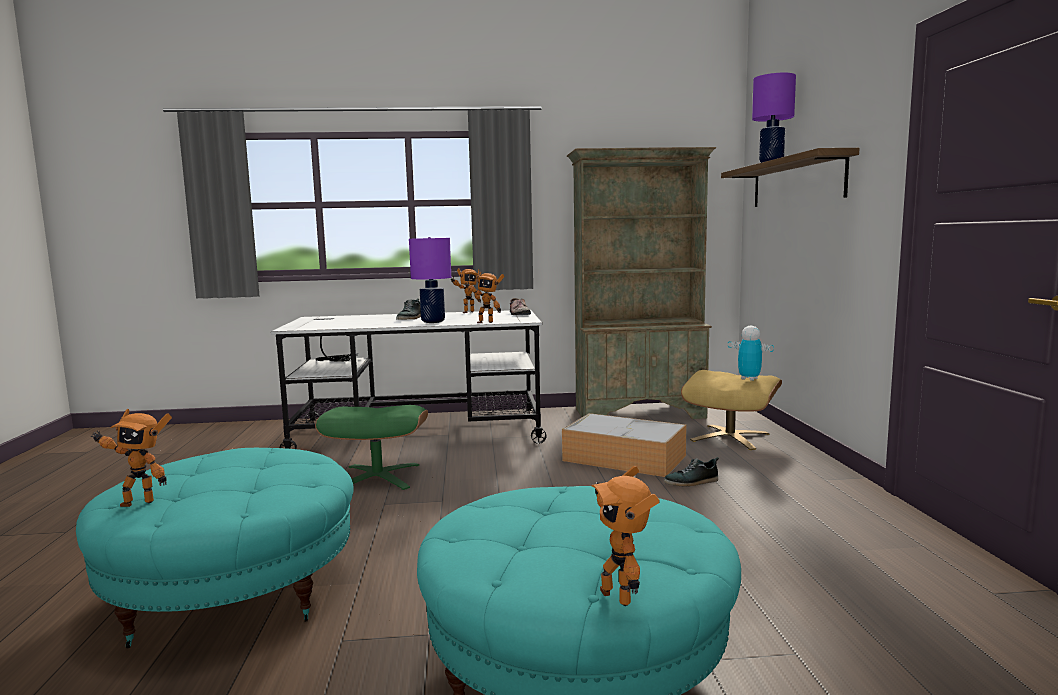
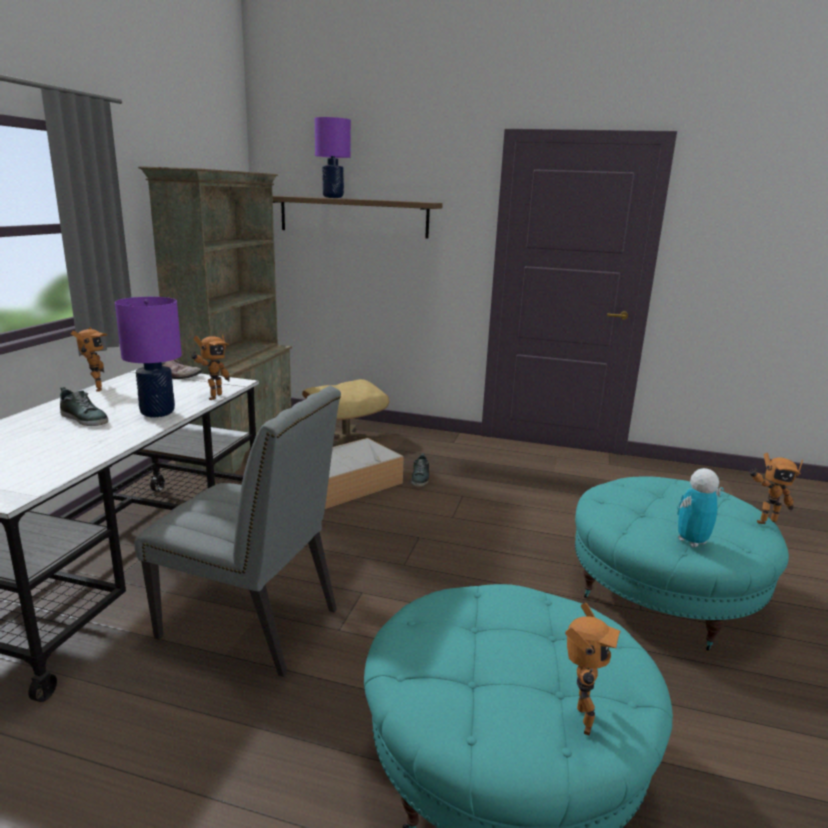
camera: 70 degrees left, 10 degrees up
(377, 477) = (248, 623): green ottoman -> grey chair
(749, 379) = (364, 386): toy robot -> toy robot (691, 541)

